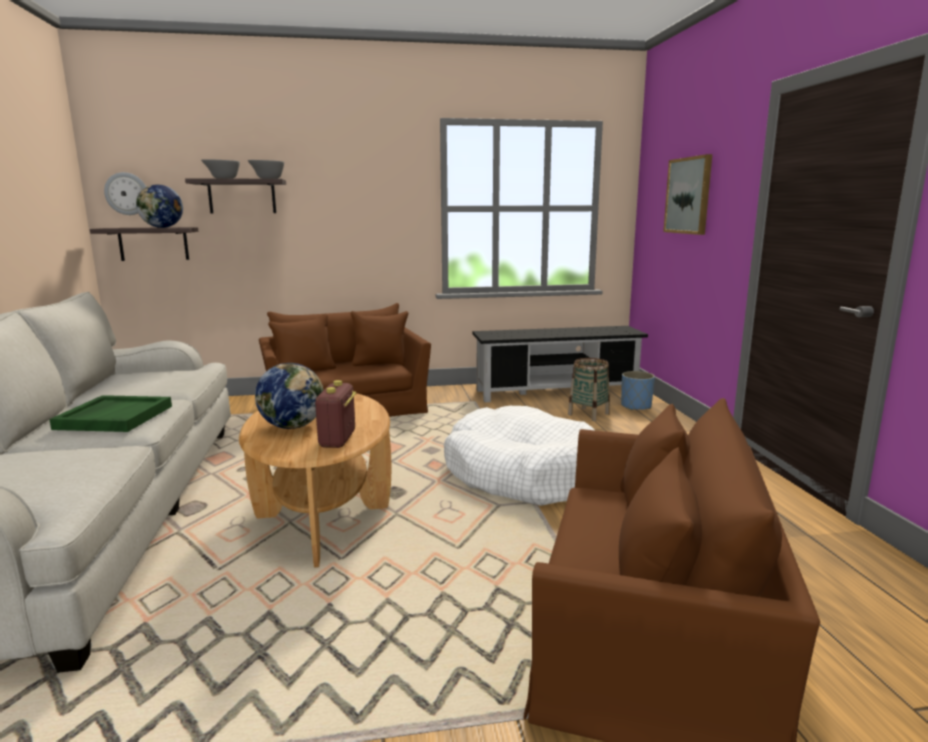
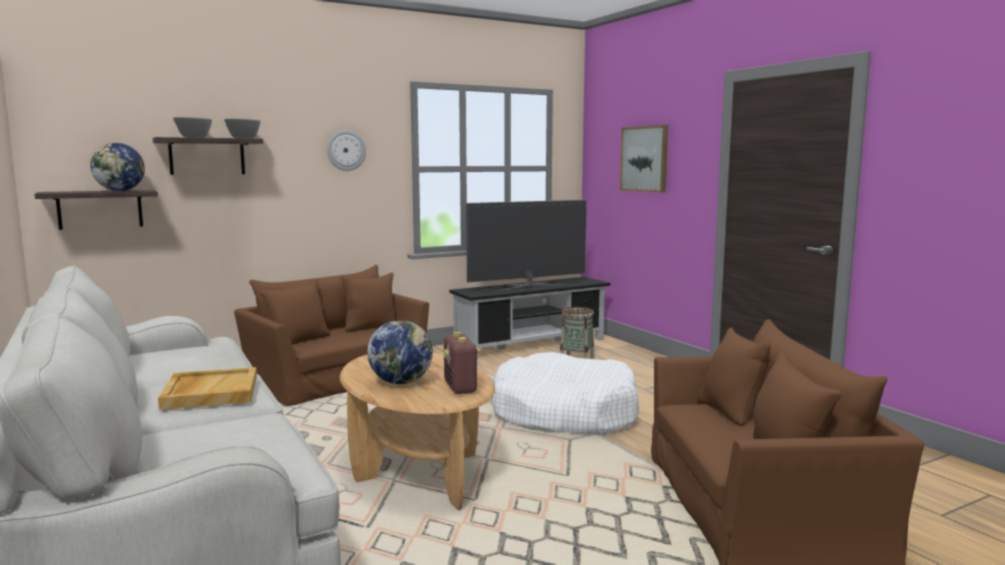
camera: 20 degrees left, 5 degrees down
(114, 417) = (210, 392): green tray -> beige tray
(127, 193) = (69, 152): wall clock -> wall clock (346, 150)
(554, 332) = (528, 286): none -> television
(636, 406) = (611, 349): blue planter -> none

